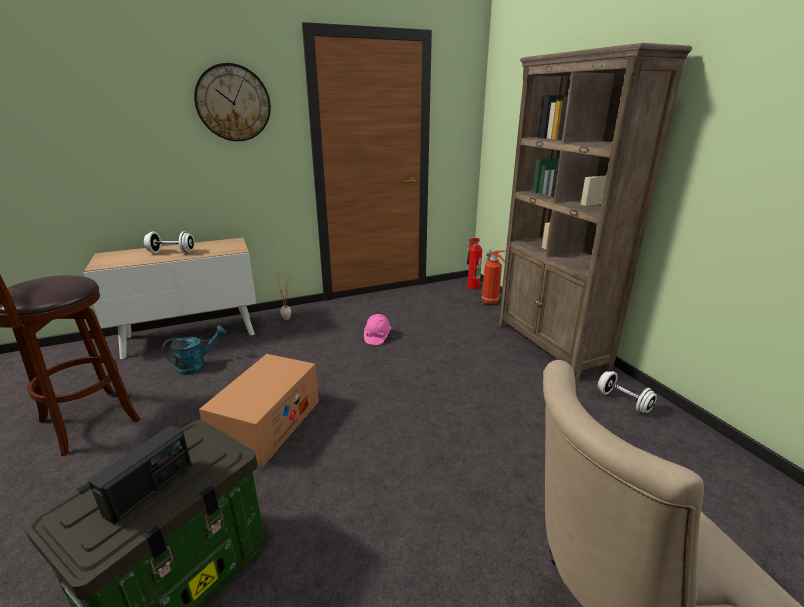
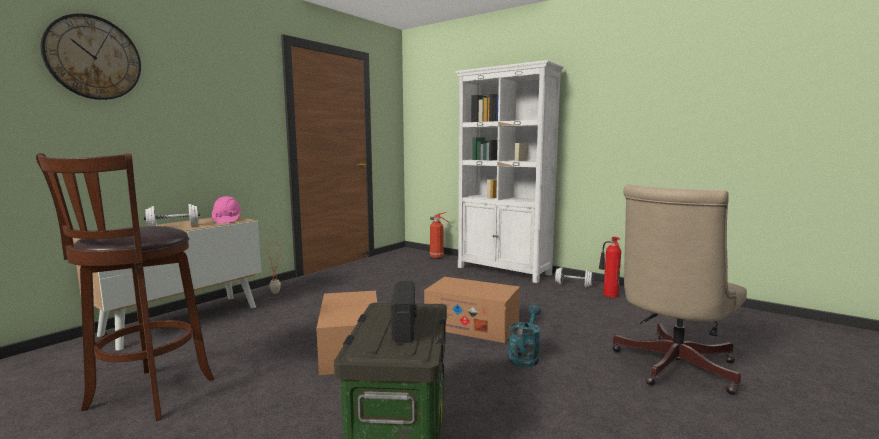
camera: 30 degrees left, 15 degrees down
(197, 365) = (223, 335): turquoise watering can -> turquoise watering can (524, 356)
(233, 103) = (225, 91): wall clock -> wall clock (93, 58)
(377, 336) = (374, 288): pink hard hat -> pink hard hat (227, 220)
(416, 433) = (472, 325): none -> cardboard box
(471, 287) = (413, 252): fire extinguisher -> fire extinguisher (609, 295)
(550, 346) = (504, 271): brown bookcase -> white bookcase

